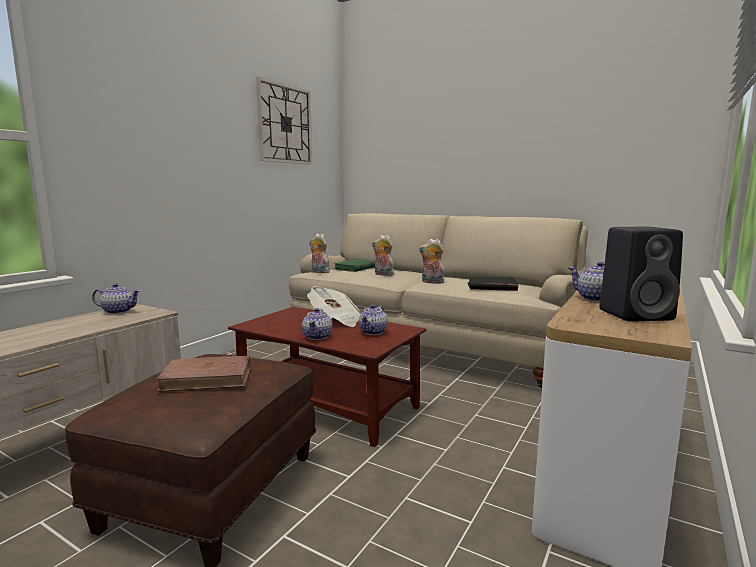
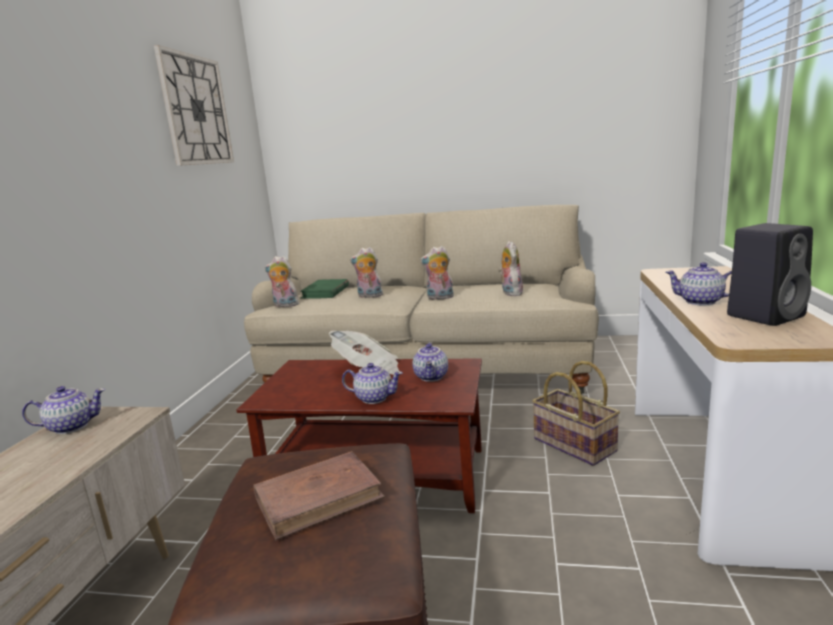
camera: 20 degrees left, 5 degrees up
(318, 336) = (373, 398): teapot -> teapot turned 60 degrees counterclockwise
(491, 287) = (510, 293): black book -> plush toy
(498, 422) = (573, 445): none -> basket

